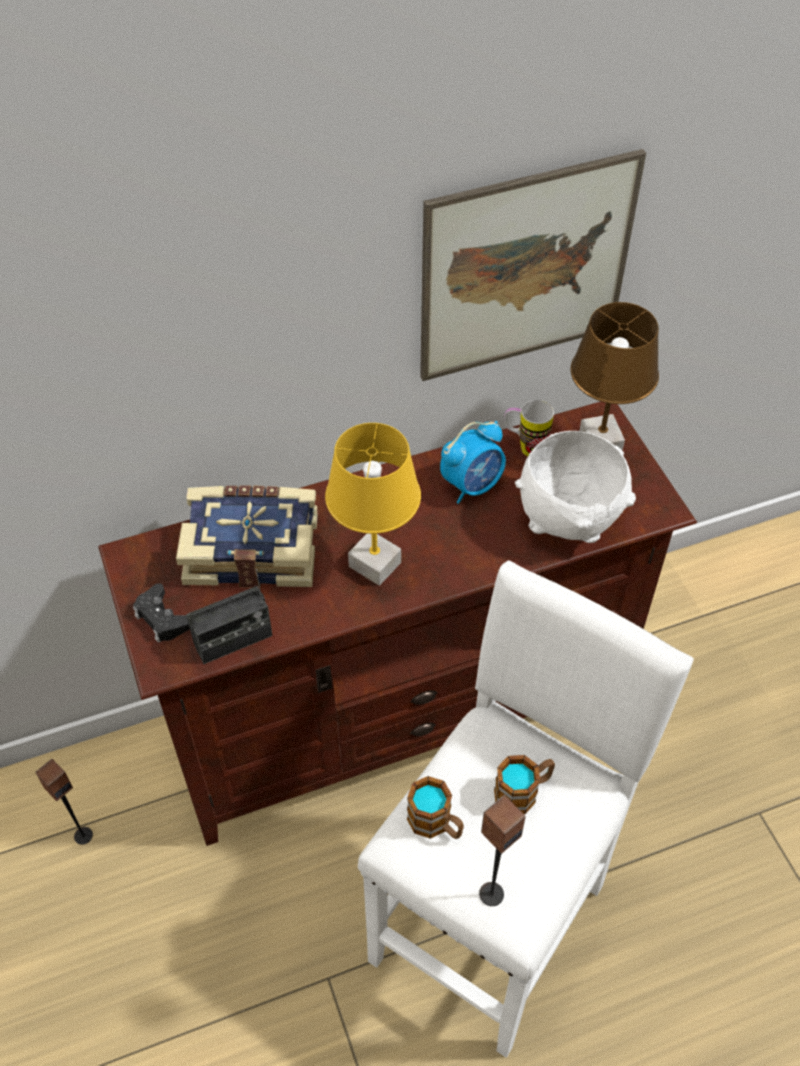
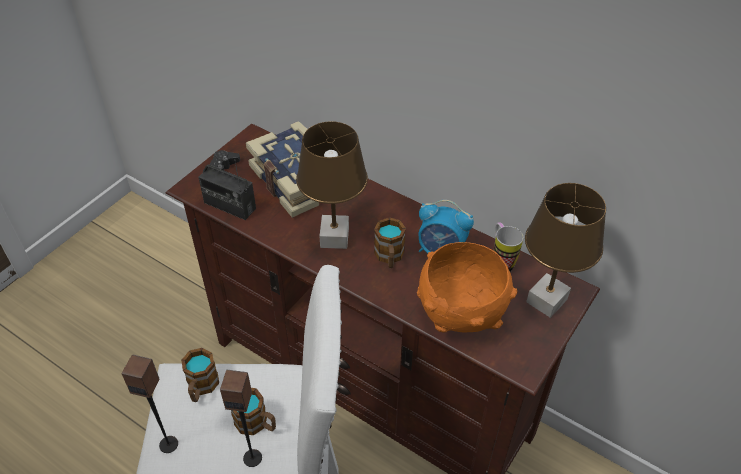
camera: 55 degrees right, 5 degrees down
(83, 835) = (189, 287): speaker -> speaker (252, 457)
(374, 564) = (334, 237): yellow table lamp -> brown table lamp
(444, 532) = (389, 257): none -> mug
(525, 268) = (548, 119): picture -> none
(568, 520) = (460, 316): white bowl -> orange bowl

